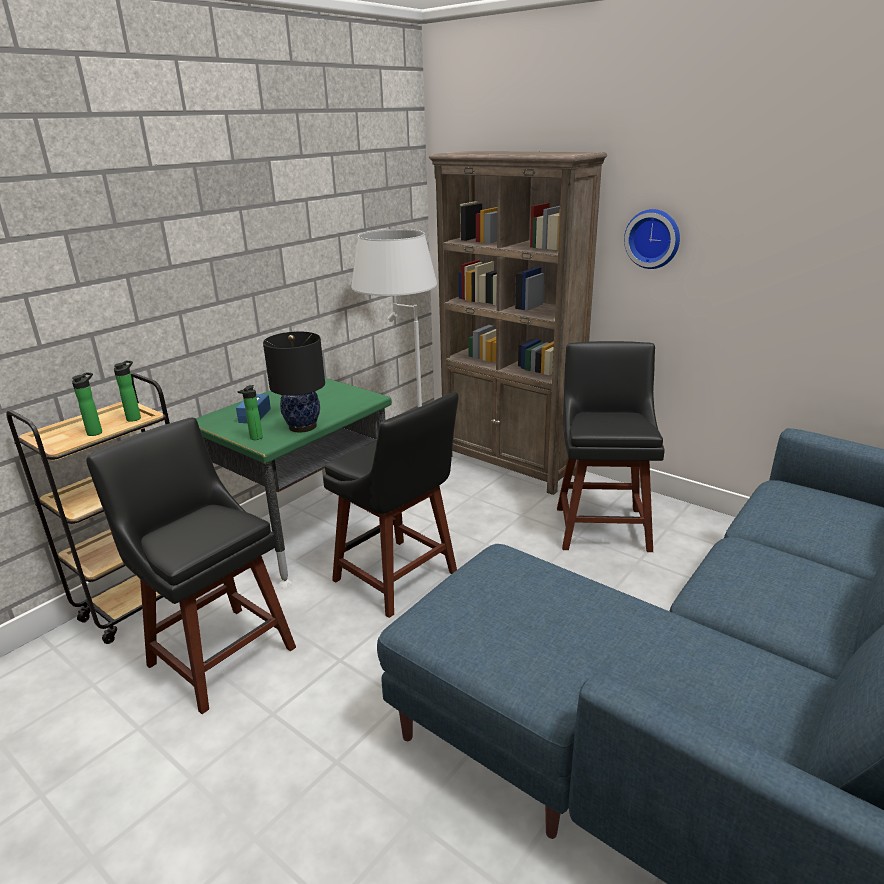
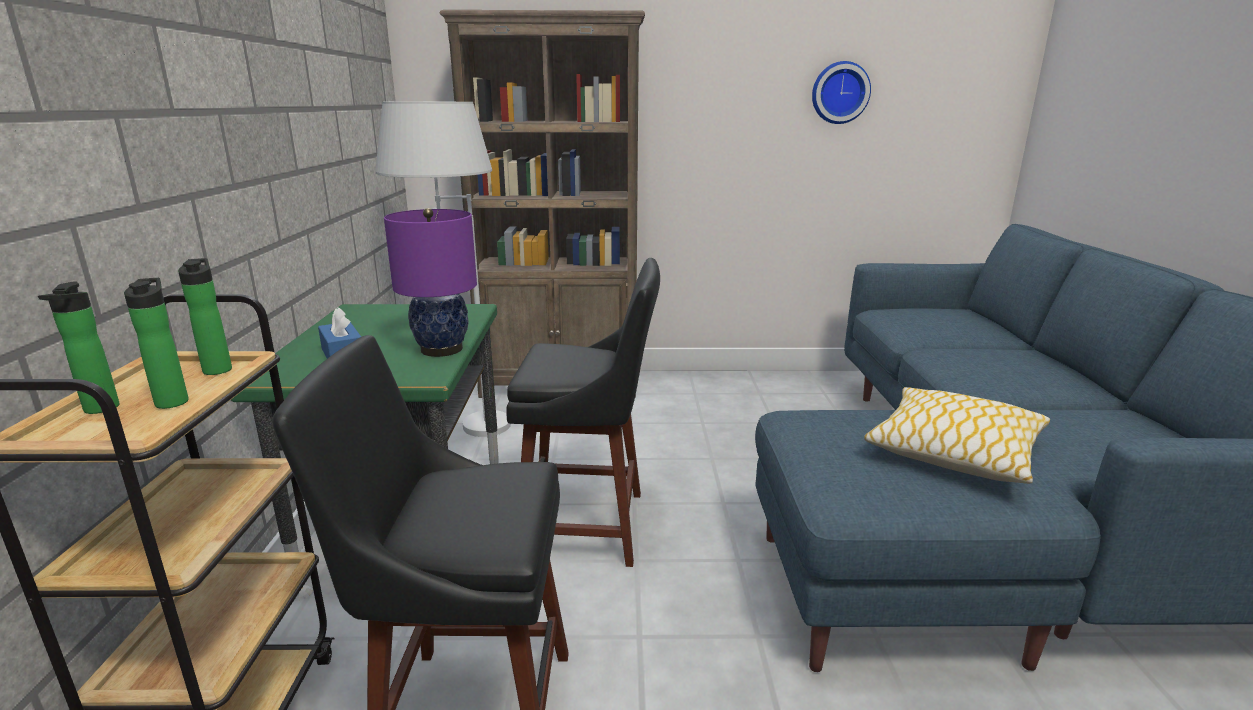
camera: 40 degrees left, 5 degrees down
(254, 438) = (395, 375): bottle -> bottle (99, 410)
(302, 426) = (442, 349): black table lamp -> purple table lamp
(558, 631) = (954, 451): none -> pillow
(602, 525) = (710, 408): black chair -> none
(653, 238) = (693, 109): wall clock -> wall clock (839, 93)

